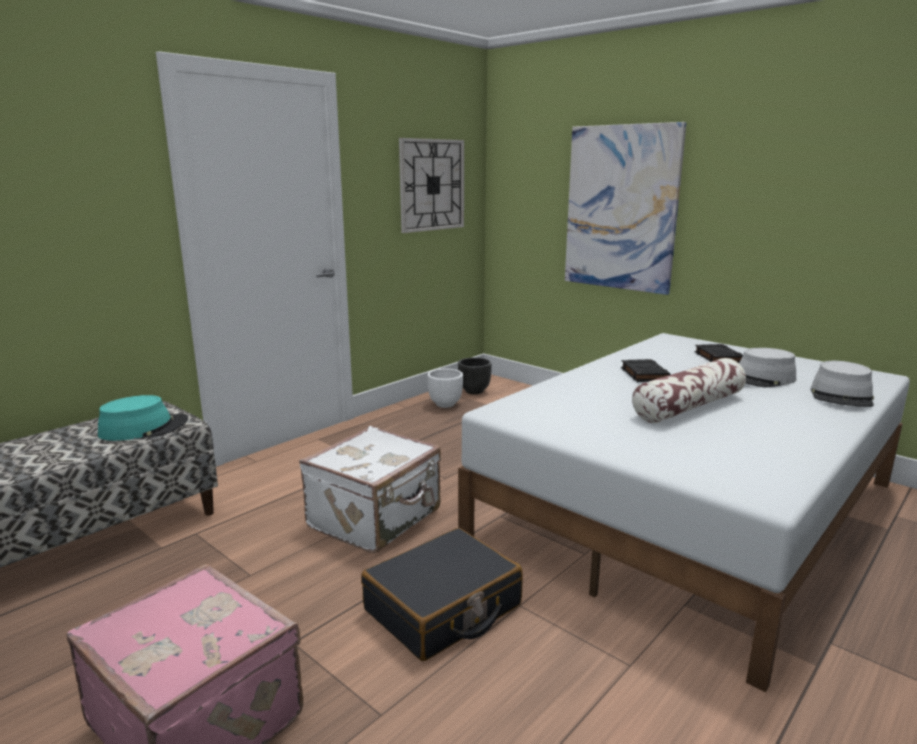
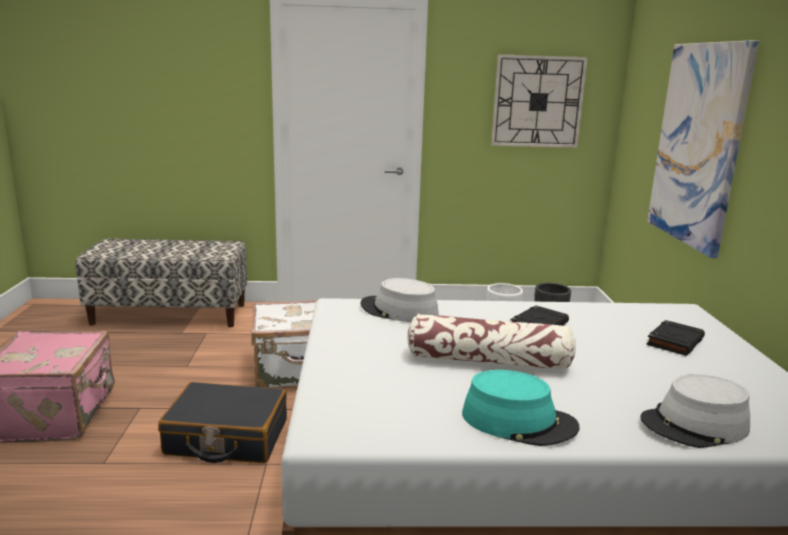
camera: 45 degrees right, 0 degrees up
(144, 428) = (201, 252): turquoise hat -> turquoise hat (518, 421)
(760, 378) = (652, 373): grey hat -> grey hat (399, 310)

